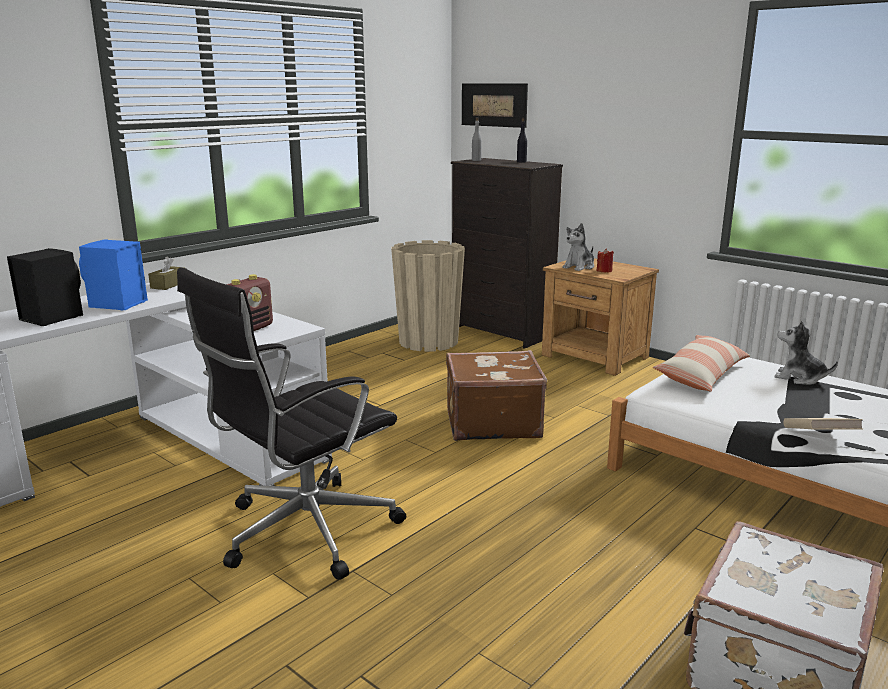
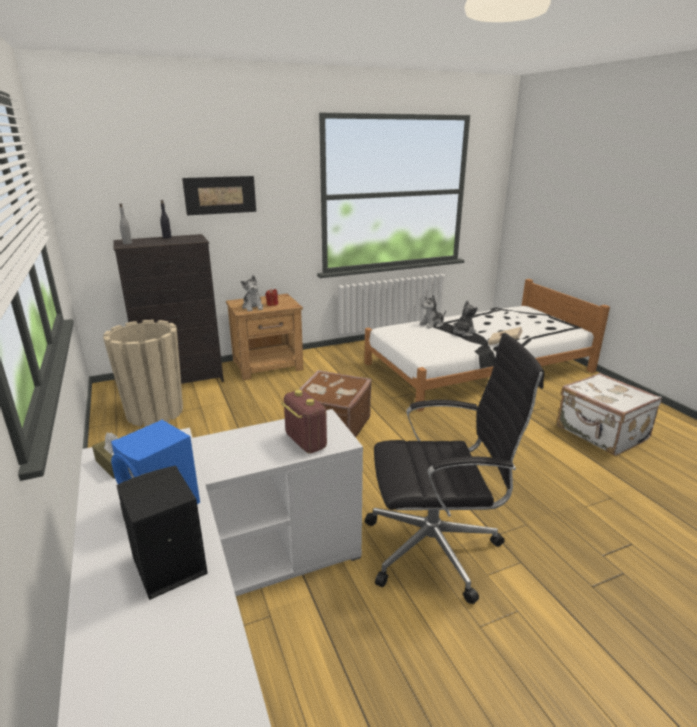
camera: 65 degrees left, 5 degrees up
(304, 531) = (436, 548): black office chair -> black office chair turned 75 degrees counterclockwise
(493, 105) = (108, 190): picture -> picture (220, 195)
(701, 375) = (411, 340): pillow -> none
(808, 404) = (463, 333): none -> plush toy

